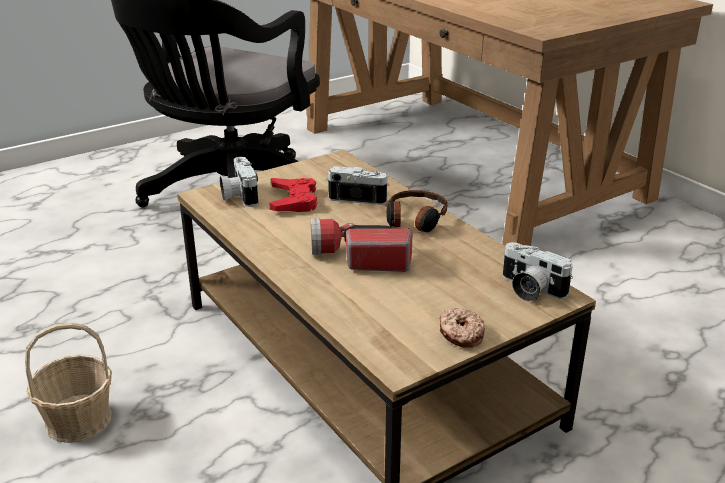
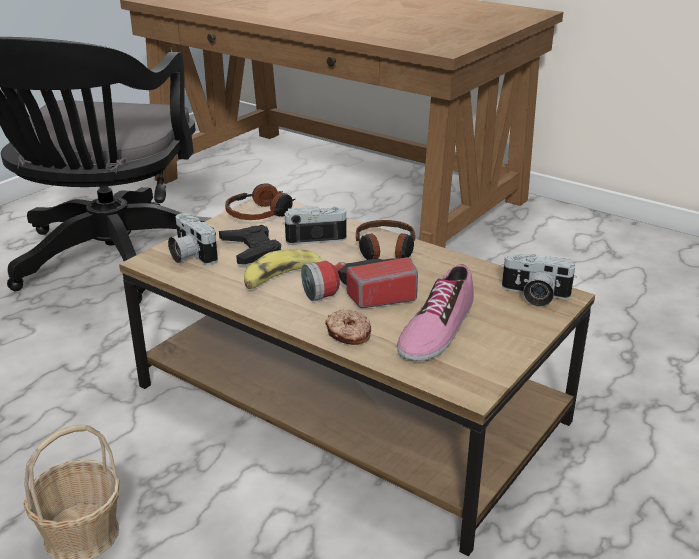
camera: 20 degrees left, 0 degrees up
(293, 200) = (251, 251): red game controller -> black game controller
(302, 230) = (282, 279): none -> banana
(325, 169) = (260, 214): none -> headphones
(408, 302) = (436, 328): none -> shoe
(460, 334) = (504, 349): donut -> donut (348, 334)

